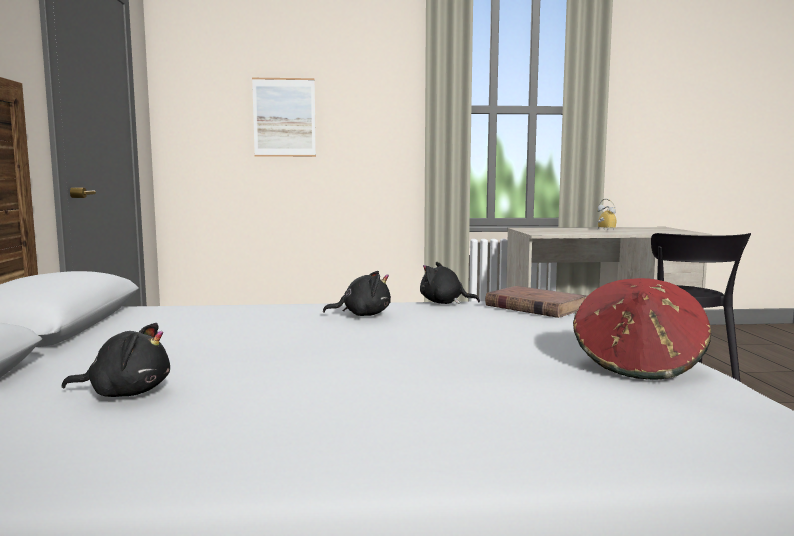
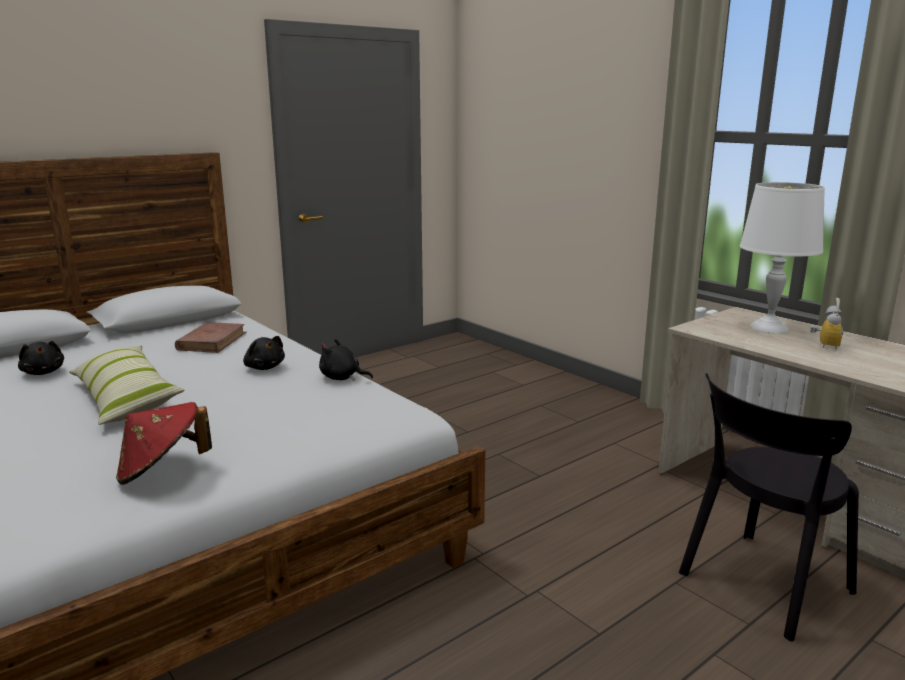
camera: 55 degrees right, 10 degrees up
(284, 117) = (546, 140): picture -> none
(366, 361) = (125, 398): none -> pillow
(444, 303) = (342, 378): black plush toy -> black plush toy turned 60 degrees counterclockwise
(534, 307) = (355, 407): brown book -> brown book (212, 341)
(559, 229) = (768, 327): none -> white table lamp

